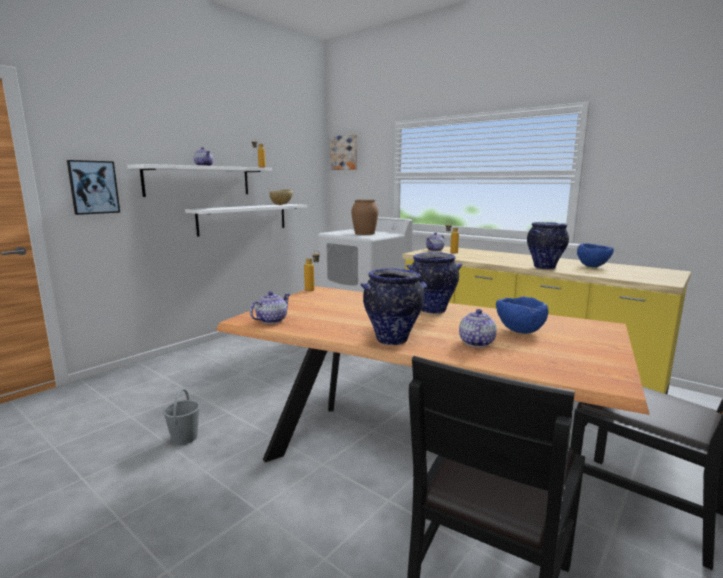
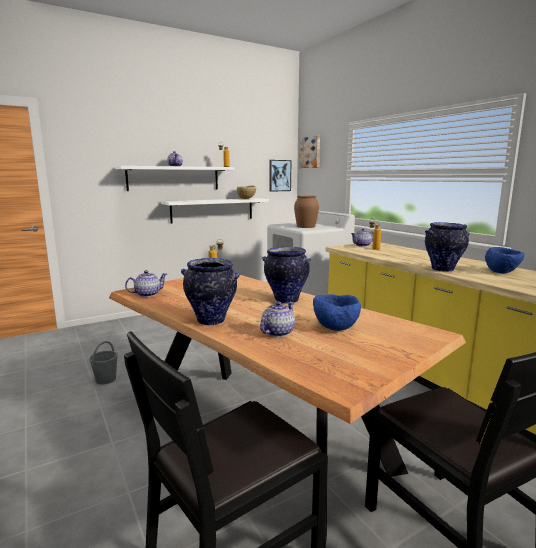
camera: 20 degrees right, 0 degrees up
(93, 187) = (89, 183): picture -> picture (279, 175)

